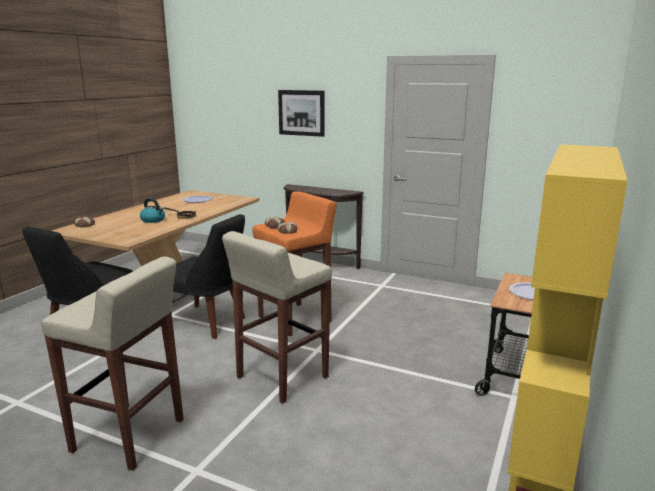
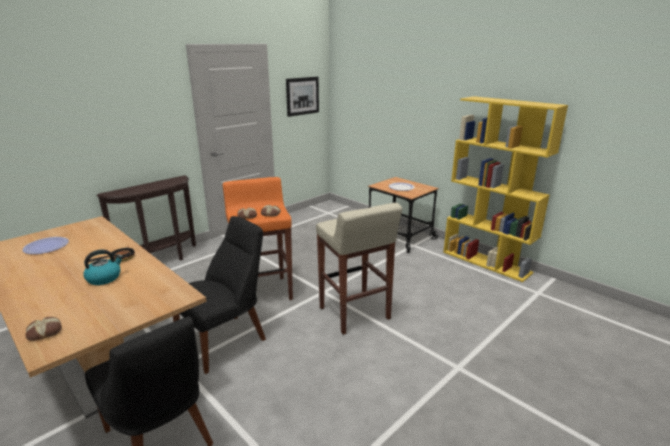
camera: 70 degrees left, 5 degrees up
(130, 436) = (407, 402): beige stool -> none
(301, 113) = (100, 109): picture -> picture (302, 96)

